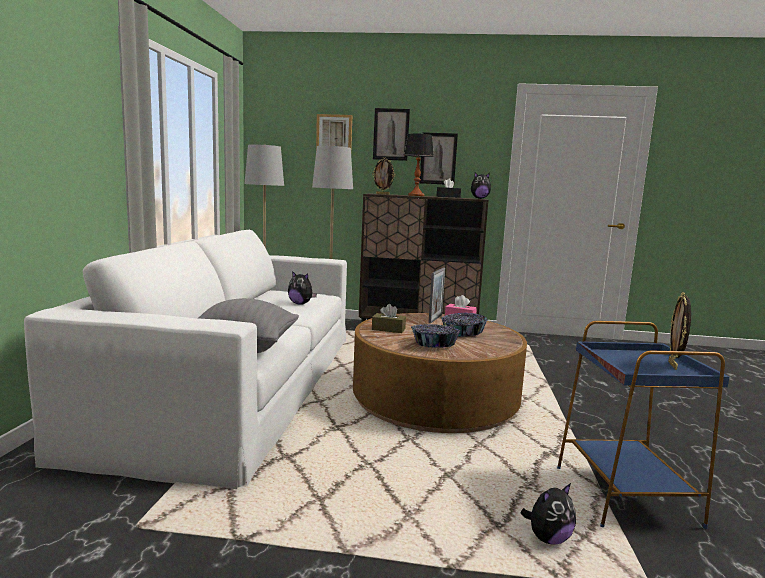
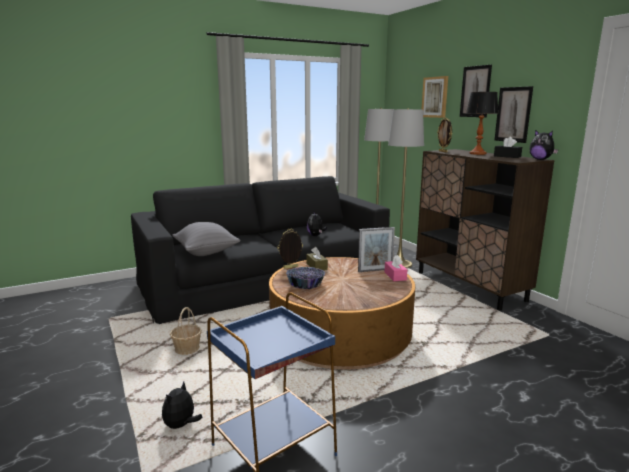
camera: 55 degrees right, 5 degrees up
(237, 384) = (265, 279): white sofa -> black sofa
(359, 485) = (187, 349): none -> basket
(463, 333) = (354, 285): bowl -> none
(548, 538) = (181, 425): plush toy -> plush toy turned 90 degrees clockwise
(673, 365) = (283, 350): picture frame -> picture frame (290, 267)

